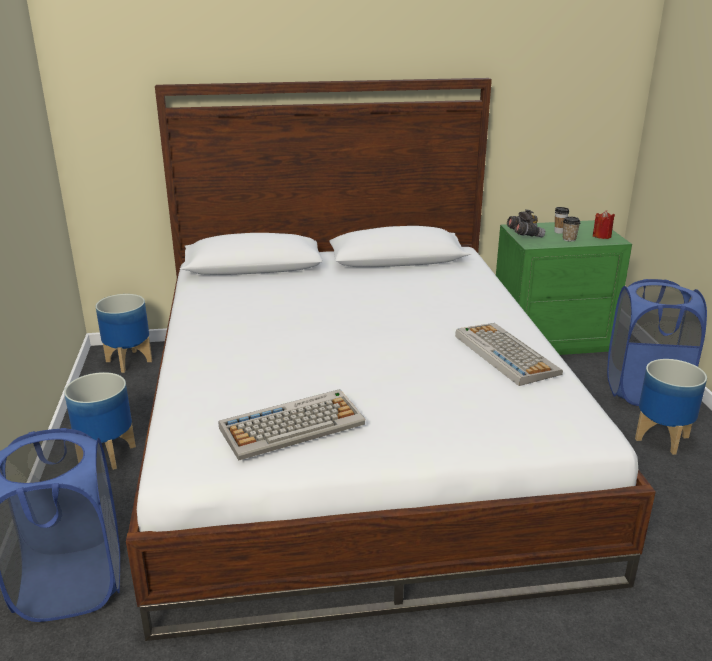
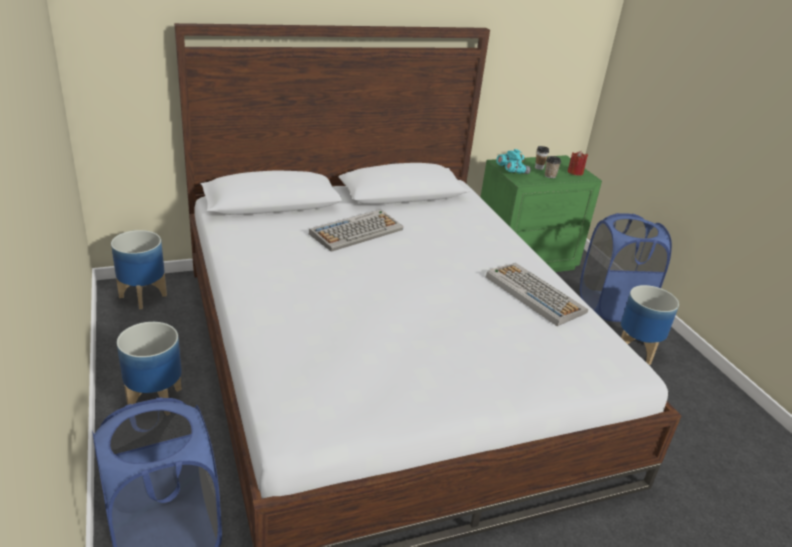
camera: 15 degrees left, 5 degrees up
(293, 425) = (382, 380): keyboard -> keyboard (357, 231)
(524, 235) = (511, 171): grey binoculars -> turquoise binoculars

